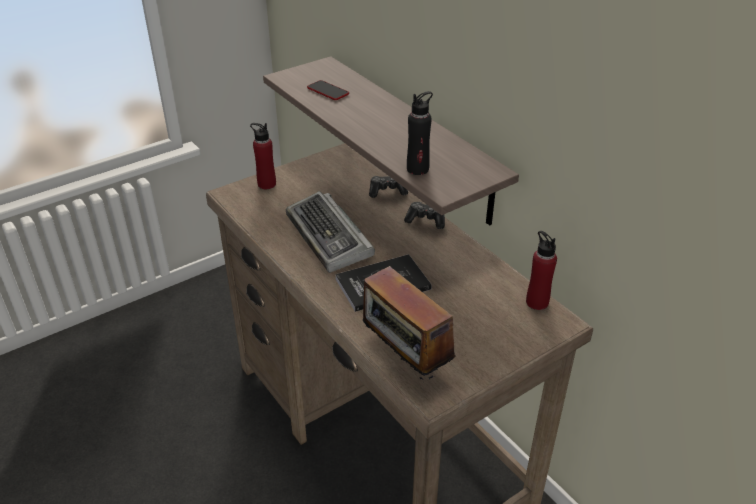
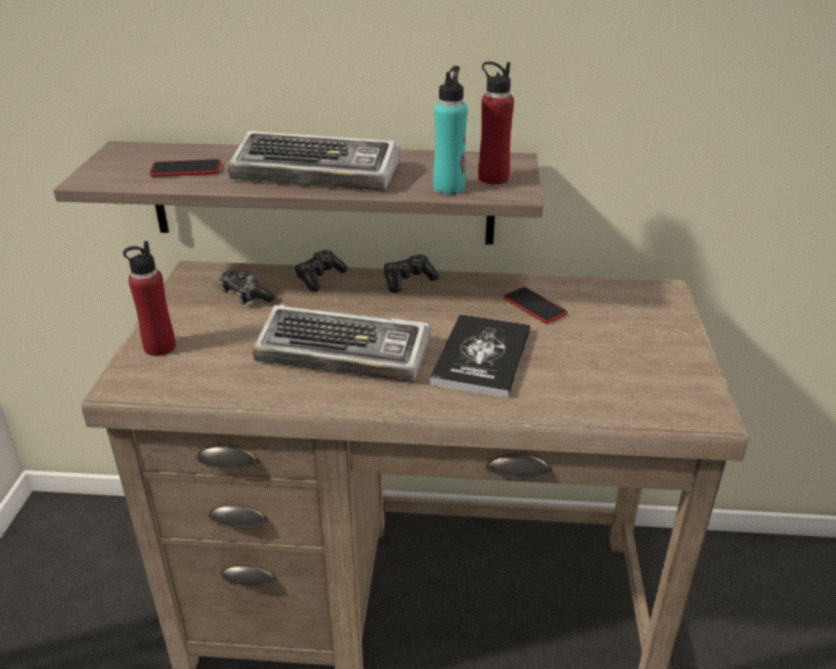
camera: 50 degrees left, 5 degrees down
(338, 180) = (245, 296): none -> game controller
(378, 124) = (319, 173): none -> keyboard
(405, 361) = (632, 404): radio -> none
(418, 169) = (449, 188): black bottle -> turquoise bottle
(463, 278) = (534, 306): none -> phone
(537, 302) = (620, 287): red bottle -> red bottle (493, 178)

